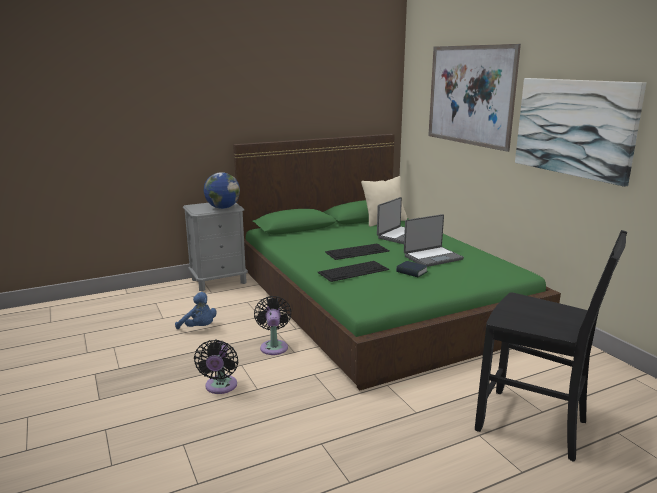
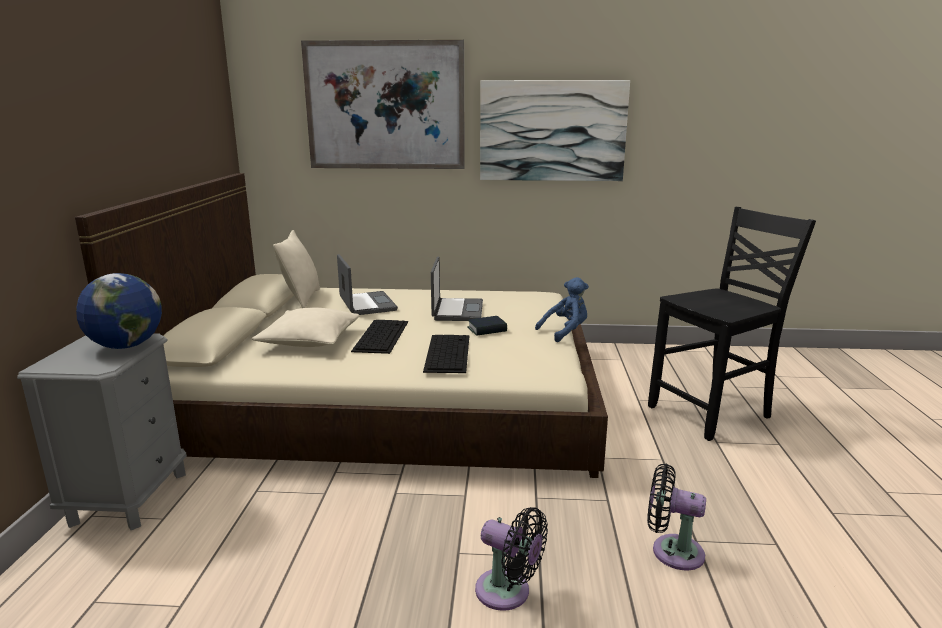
camera: 60 degrees left, 0 degrees up
(199, 328) = (284, 567): blue plush toy -> blue plush toy (565, 332)
(274, 346) = (432, 507): black fan -> black fan (672, 551)
(327, 241) = (309, 341): none -> beige pillow
(376, 298) = (388, 395): green bed -> beige bed

